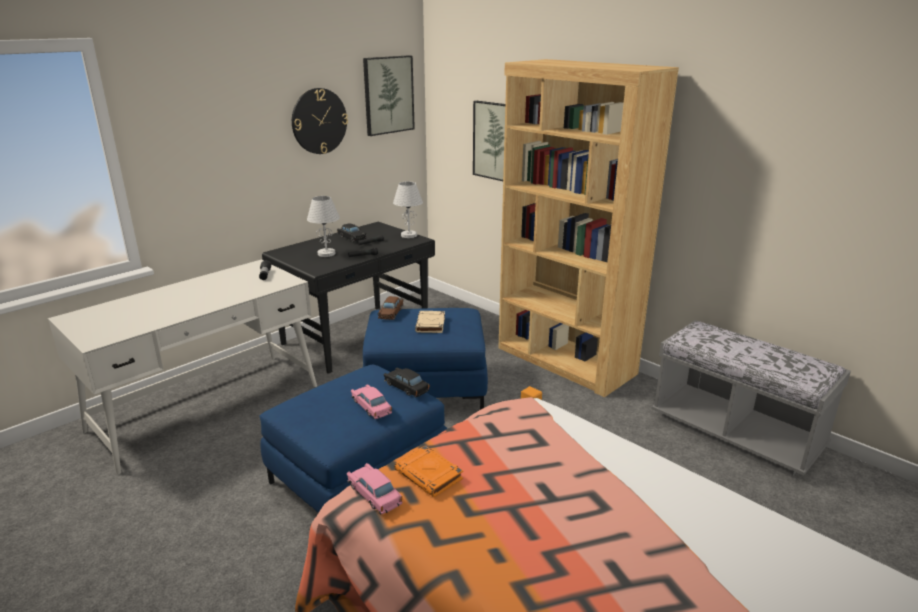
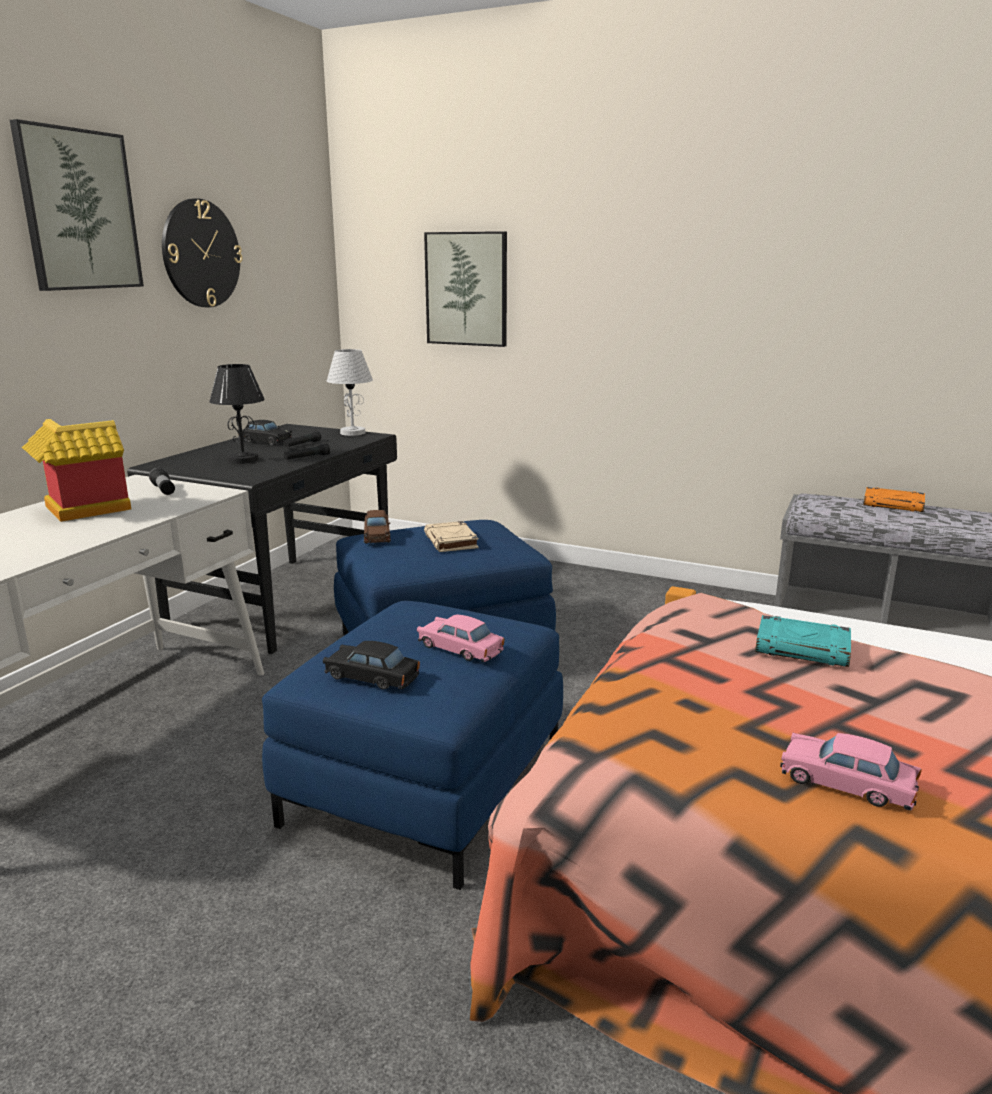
camera: 20 degrees left, 5 degrees down
(213, 286) = (79, 511): none -> toy house
(326, 253) = (242, 460): white table lamp -> black table lamp
(374, 495) = (612, 752): pink toy car -> pink toy car (846, 784)
(388, 95) = (290, 227): picture -> picture (78, 210)
(406, 387) = (490, 617): black toy car -> black toy car (371, 677)
(429, 475) = (669, 708): orange book -> orange book (894, 504)
(547, 452) = (803, 648): none -> turquoise book
(565, 361) = (610, 587): brown bookcase -> none

